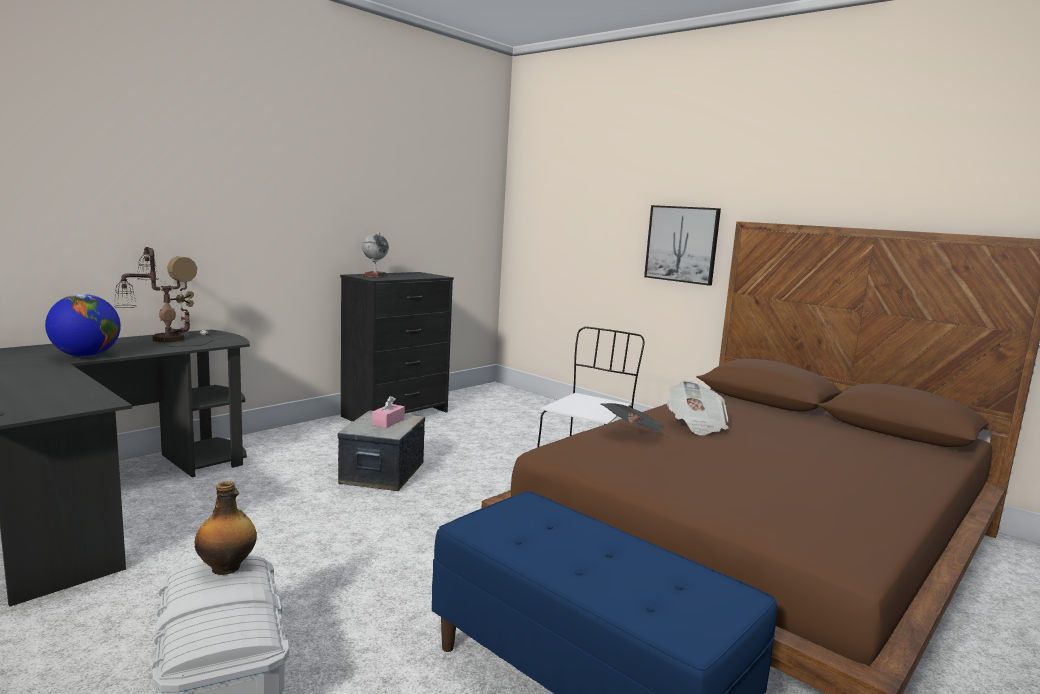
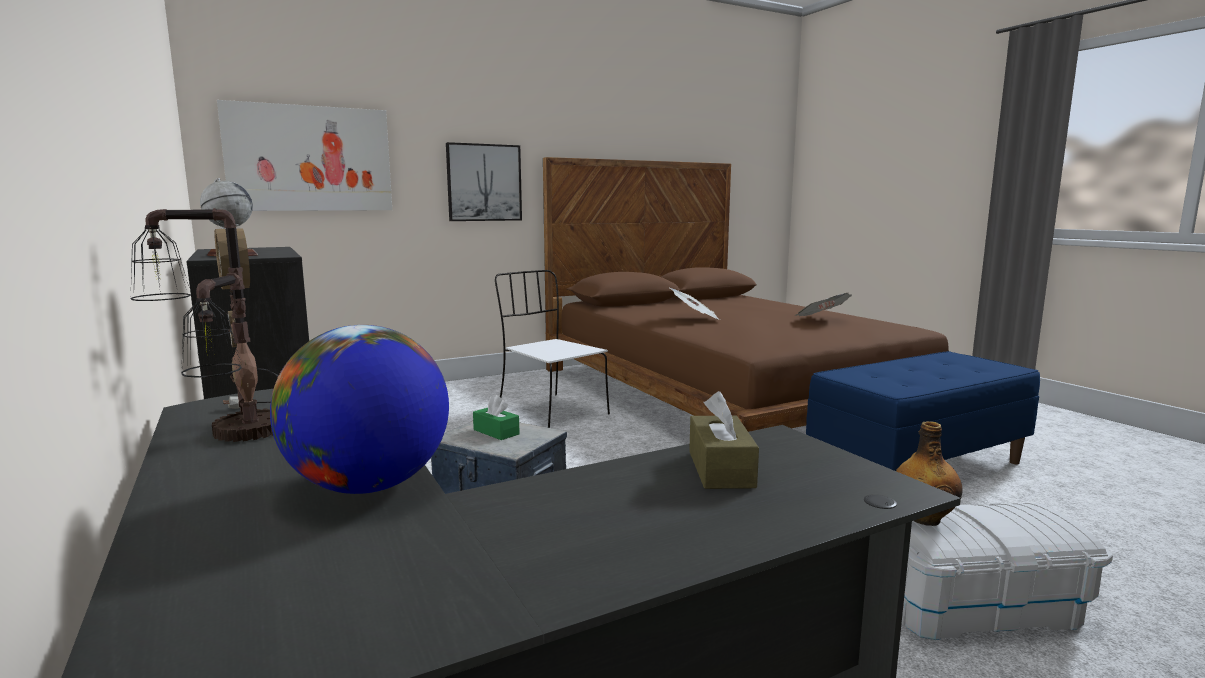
camera: 70 degrees left, 0 degrees up
(63, 393) = (720, 469): none -> brown tissue box
(388, 422) = (496, 432): pink tissue box -> green tissue box
(561, 217) = (310, 159): none -> picture
(633, 435) = (720, 330): newspaper -> newspaper (821, 319)

